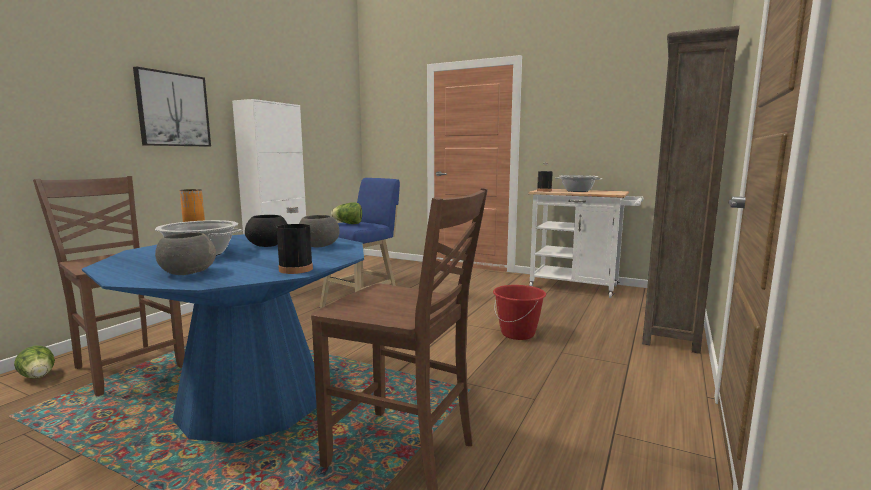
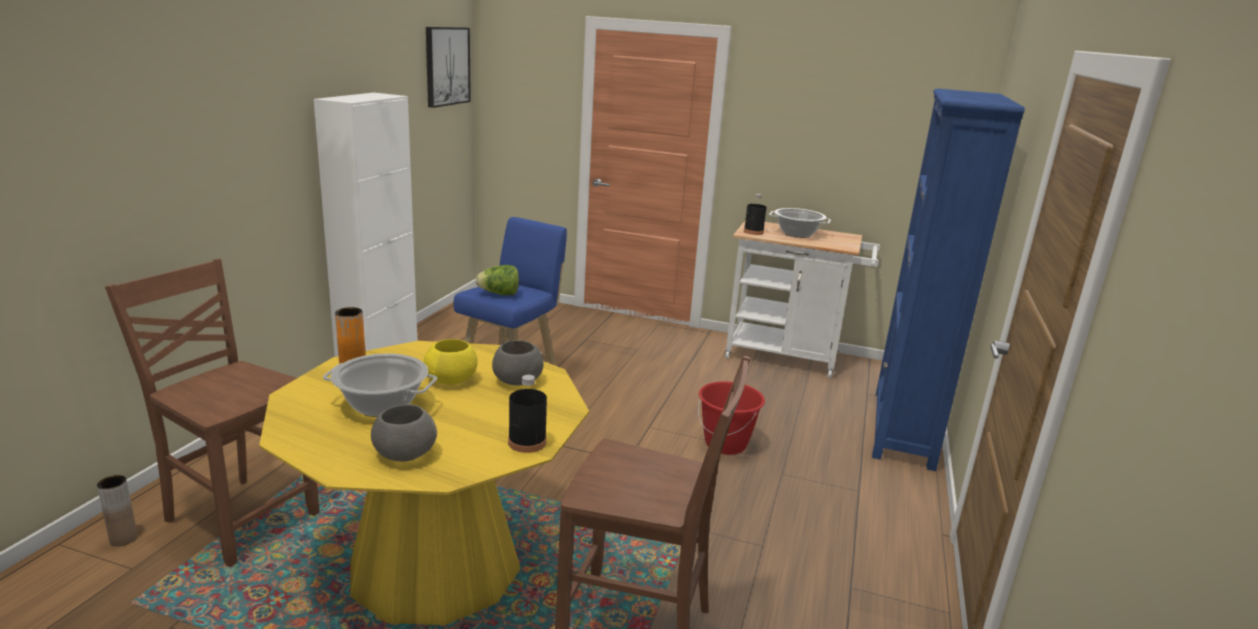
camera: 10 degrees left, 10 degrees up
(39, 377) = (123, 538): lettuce -> brown vase
(173, 109) = (240, 129): picture -> picture (447, 66)
(252, 402) = (436, 566): blue dining table -> yellow dining table
(268, 245) = (452, 379): black bowl -> yellow bowl
(670, 327) = (903, 428): brown bookcase -> blue bookcase

